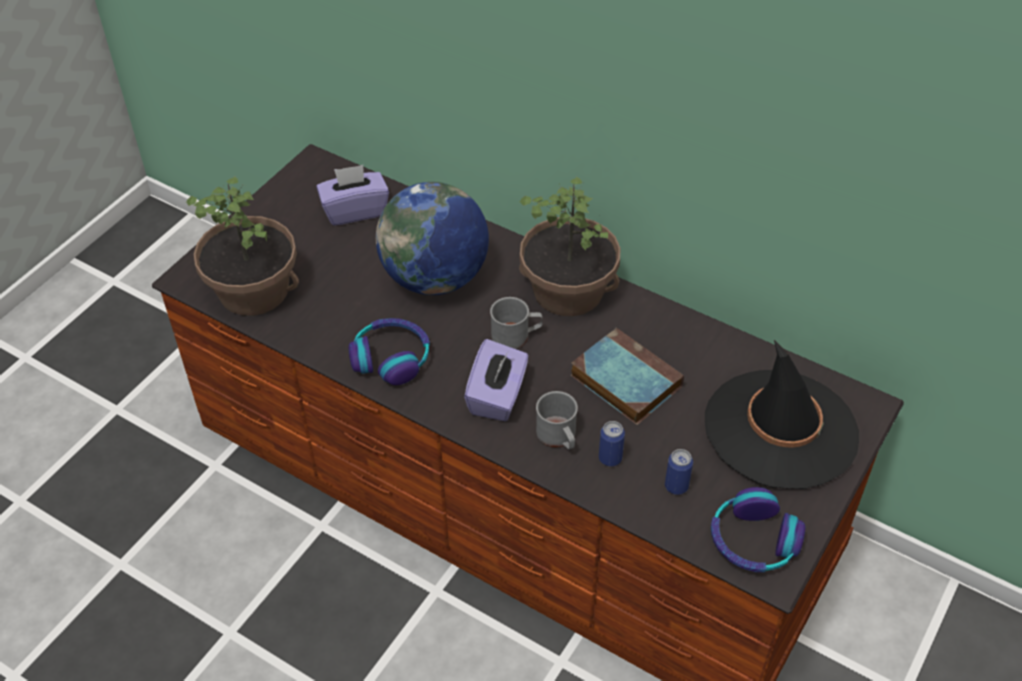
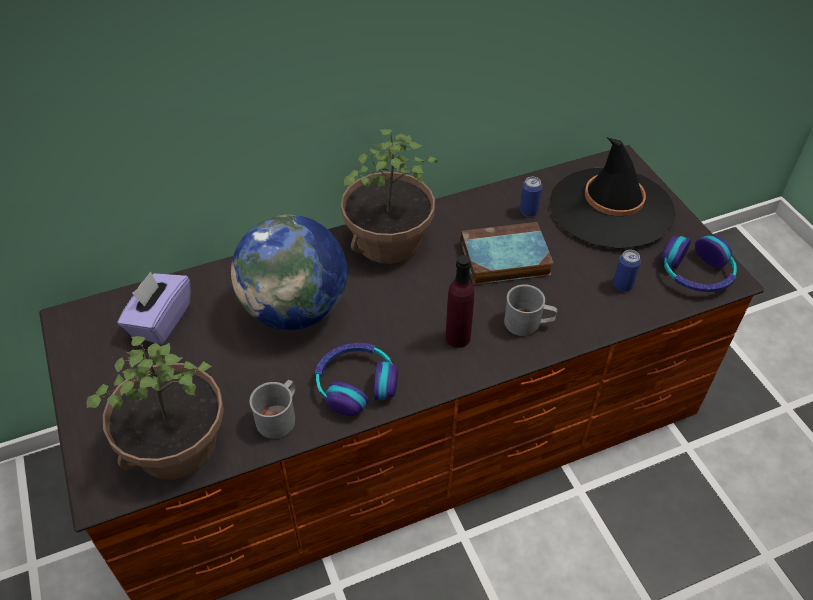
camera: 55 degrees left, 0 degrees up
(497, 396) = (458, 337): purple tissue box -> purple bottle
(516, 335) = (405, 293): grey mug -> grey mug (279, 416)
(610, 458) = (571, 306): can -> can (528, 211)

